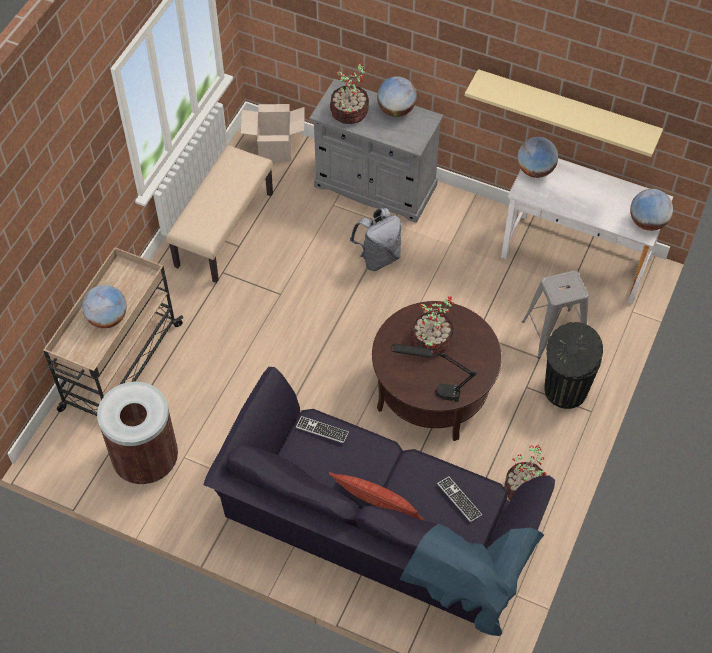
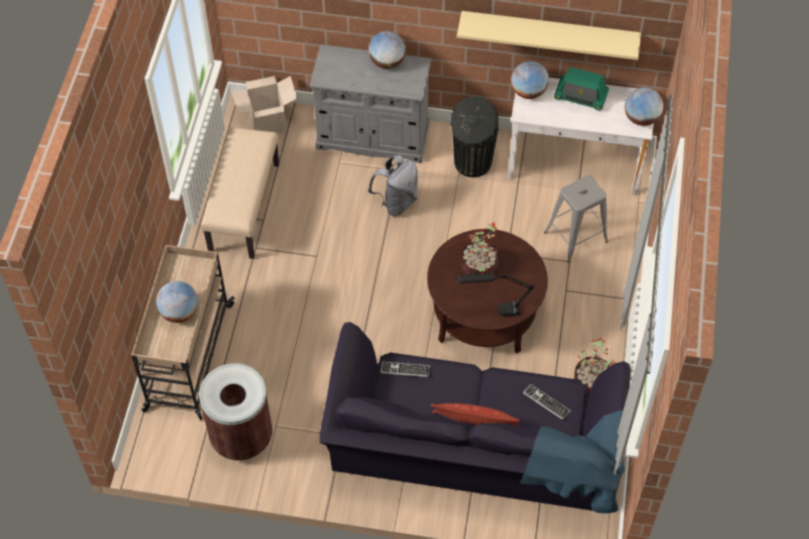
camera: 15 degrees left, 0 degrees up
(349, 113) = (345, 74): potted plant -> none
(564, 391) = (600, 286): black trash can -> black trash can (472, 163)
(589, 186) = (580, 96): none -> radio

